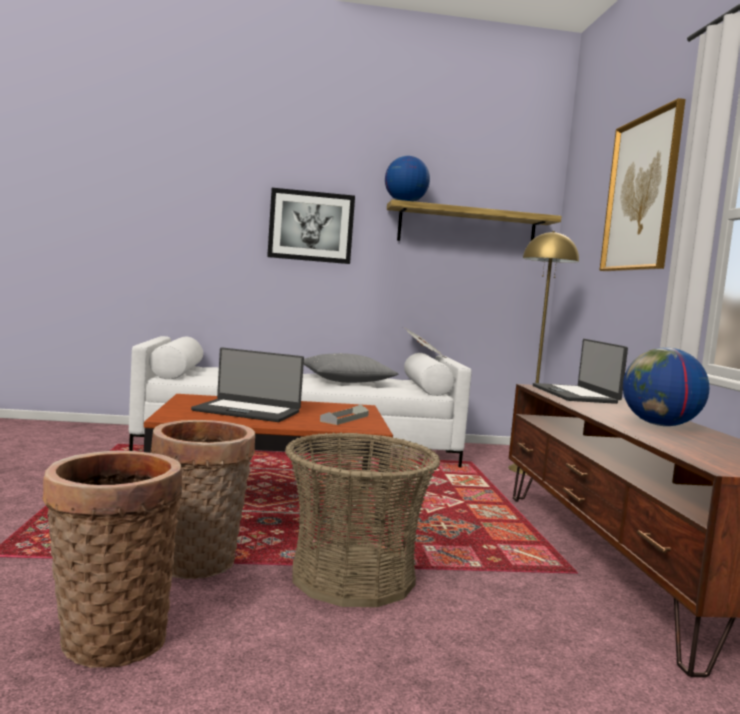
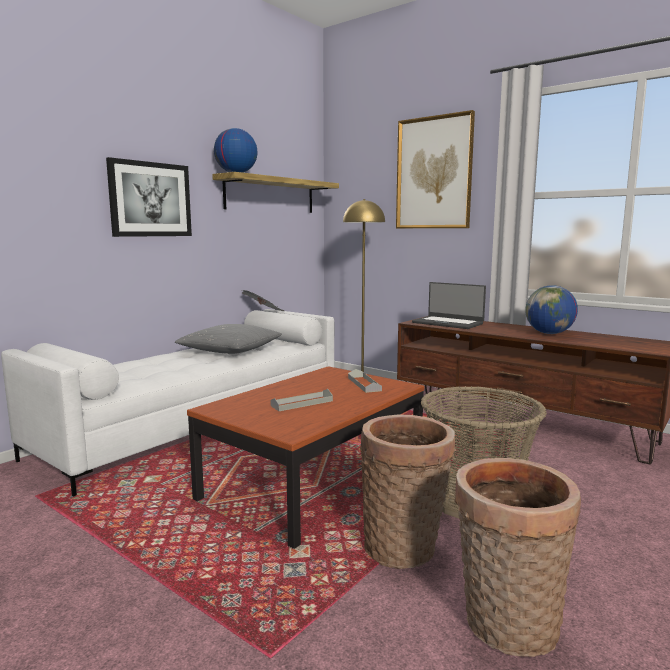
camera: 45 degrees left, 5 degrees up
(247, 411) = (302, 403): laptop -> grey tray

